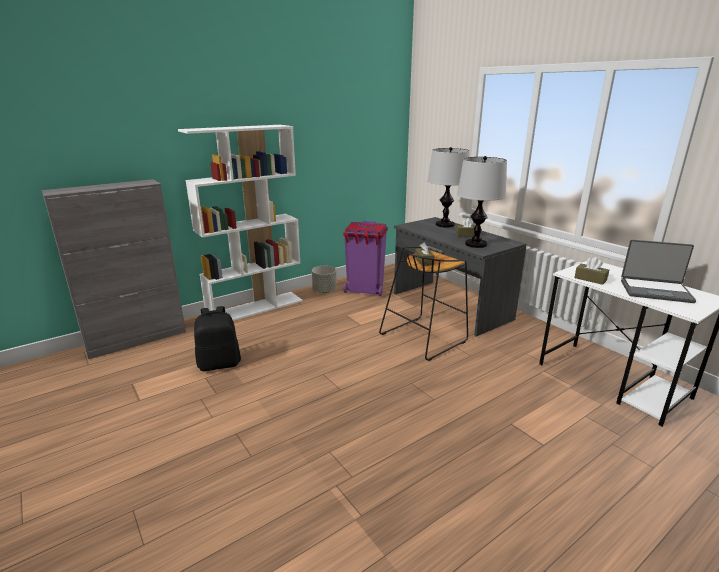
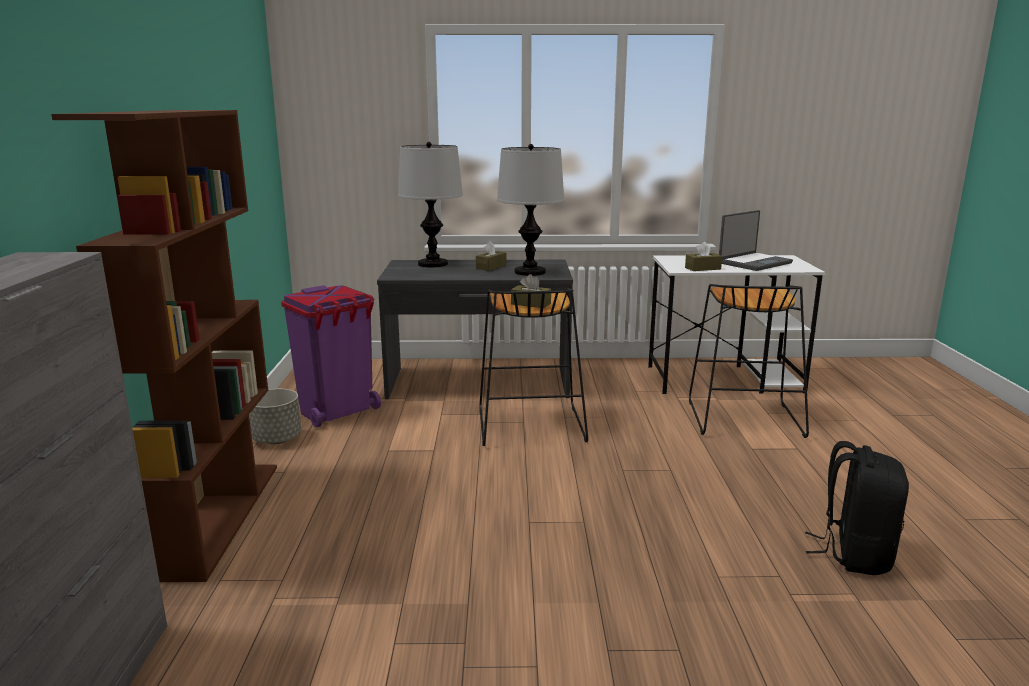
camera: 55 degrees left, 5 degrees down
(219, 364) = (367, 613): black backpack -> black backpack (854, 554)
(255, 308) = (216, 516): white bookcase -> brown bookcase
(556, 406) = (742, 417): none -> black stool

